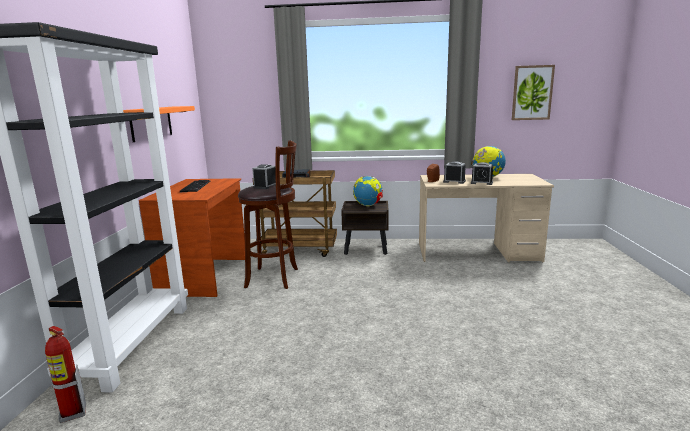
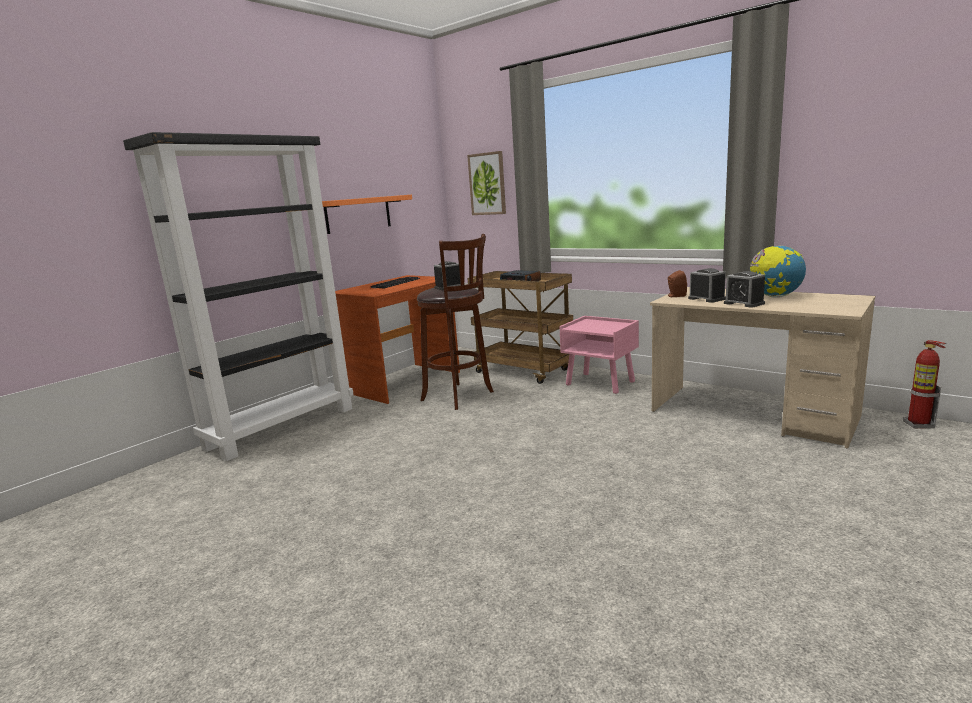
camera: 35 degrees right, 0 degrees up
(73, 413) = (190, 468): fire extinguisher -> fire extinguisher (918, 425)
(366, 249) = (601, 383): brown nightstand -> pink nightstand
(368, 205) = (606, 324): globe -> none
(532, 93) = (890, 153): picture -> picture (487, 184)

